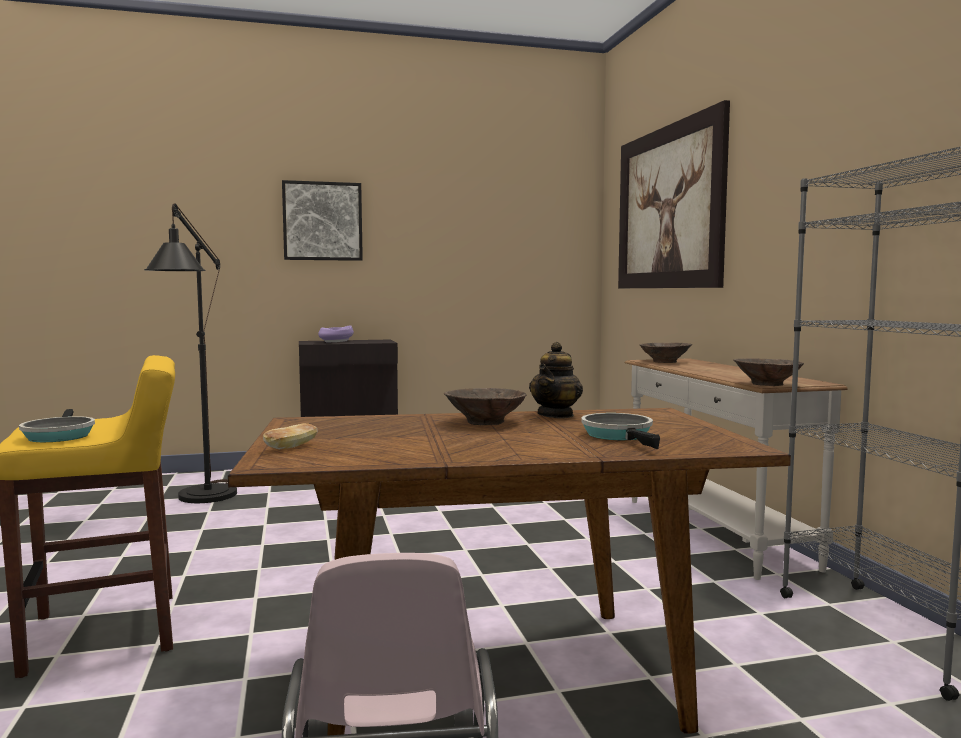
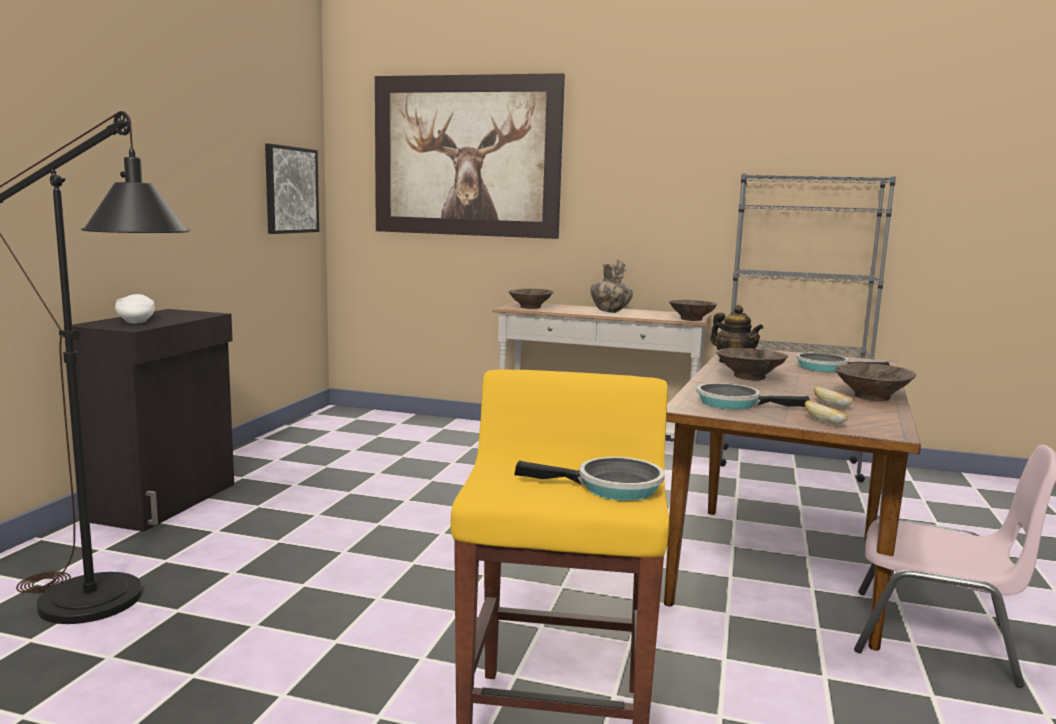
camera: 60 degrees left, 5 degrees up
(322, 221) = (76, 130): picture -> picture (291, 190)
(335, 426) = (733, 403): none -> frying pan
(336, 341) = (135, 320): purple bowl -> white bowl
(382, 446) = (832, 405): none -> bread
(463, 454) = (871, 397): none -> brown bowl
(722, 371) = (609, 311): none -> vase

